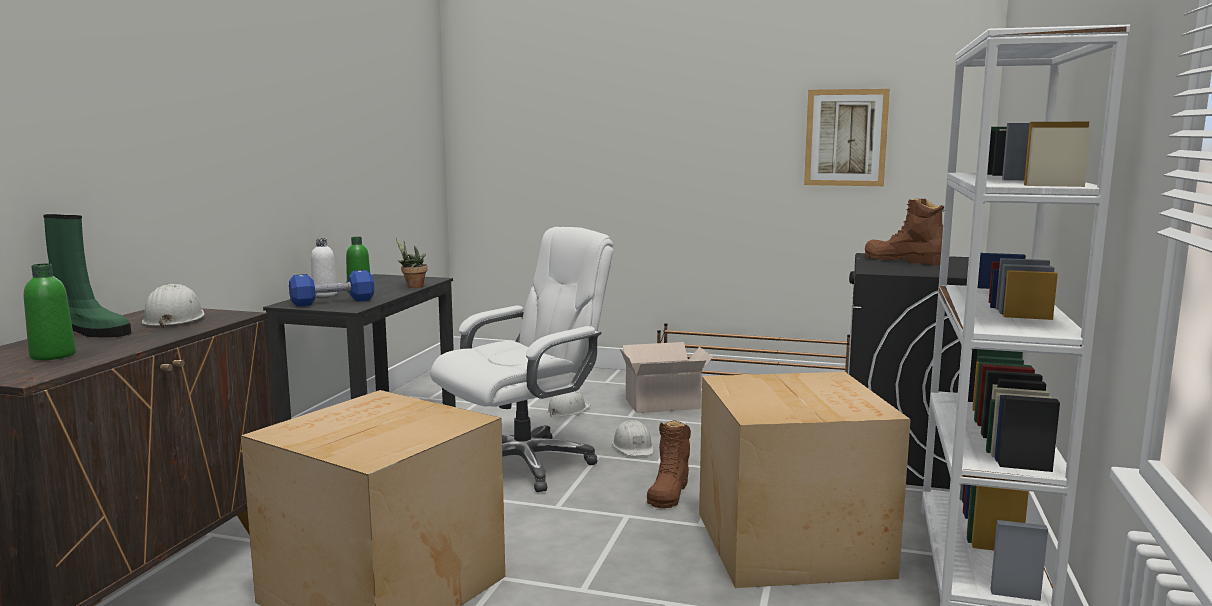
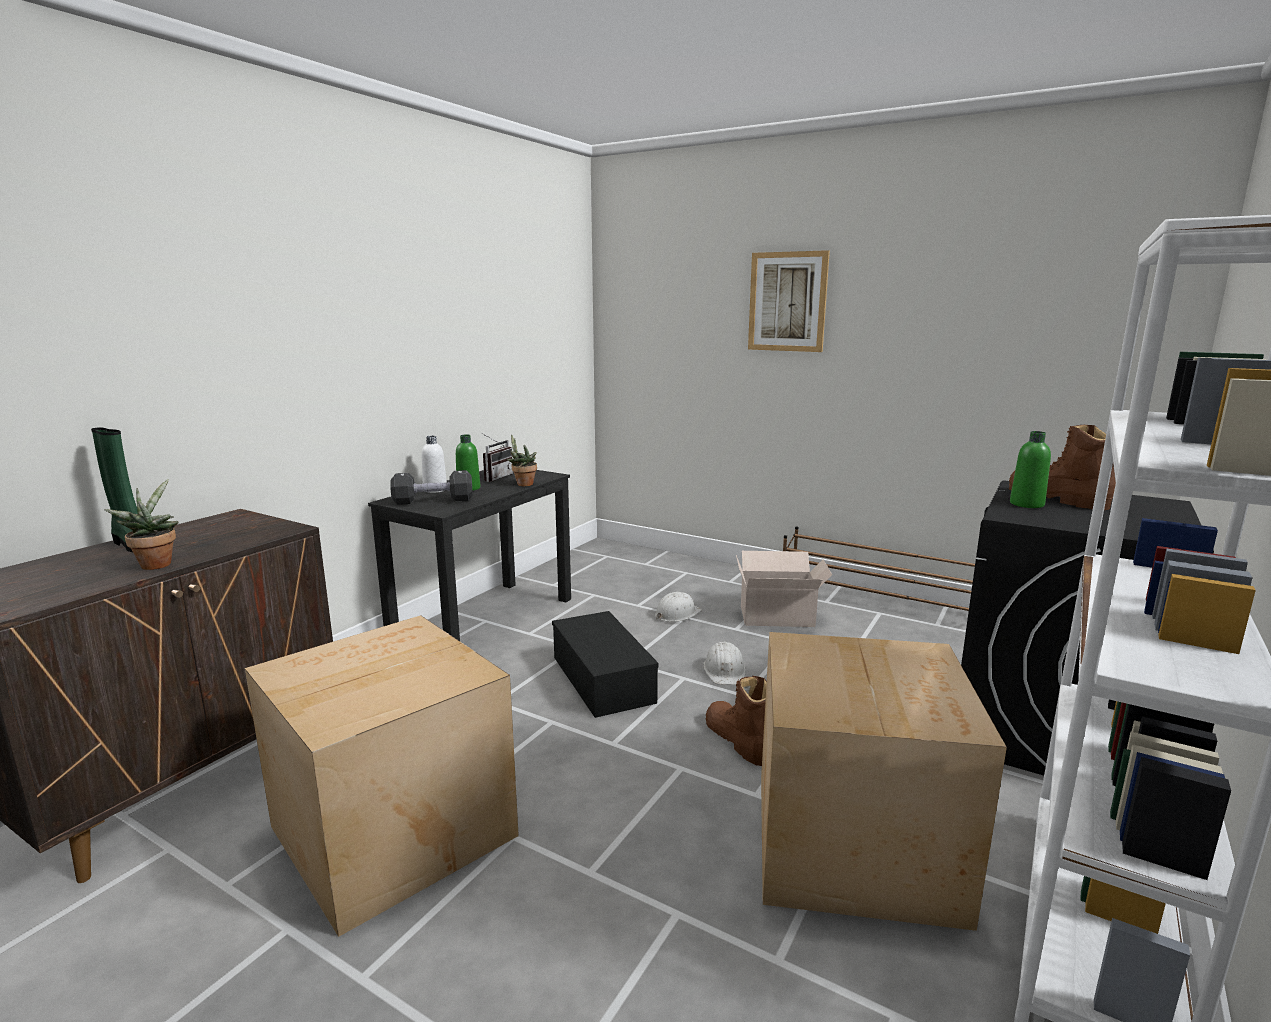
camera: 15 degrees right, 5 degrees up
(53, 355) = (65, 578): green bottle -> green bottle (1026, 504)
(136, 342) = (156, 564): none -> potted plant
(174, 319) = (227, 531): white hard hat -> none
(333, 302) = (433, 501): blue dumbbell -> black dumbbell
(378, 283) = (495, 477): none -> radio
(524, 464) = (604, 679): white office chair -> black storage box
(669, 492) = (739, 740): brown boot -> brown boot turned 120 degrees clockwise
(846, 137) = (1014, 336): picture -> picture (787, 302)

